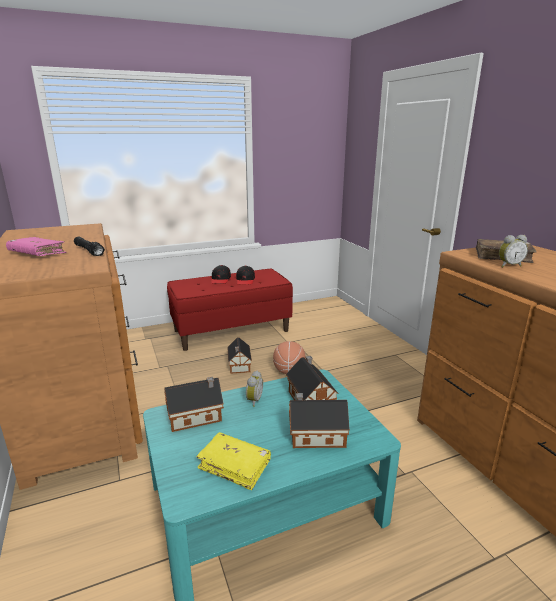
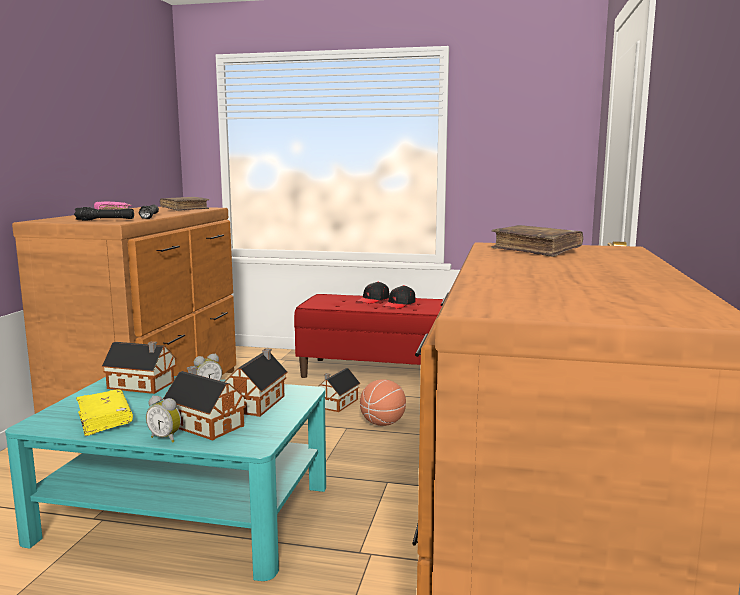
camera: 35 degrees right, 10 degrees down
(63, 265) = (105, 220): none -> black flashlight
(73, 231) = (184, 209): none -> brown book
(508, 265) = (503, 254): alarm clock -> alarm clock (166, 438)

